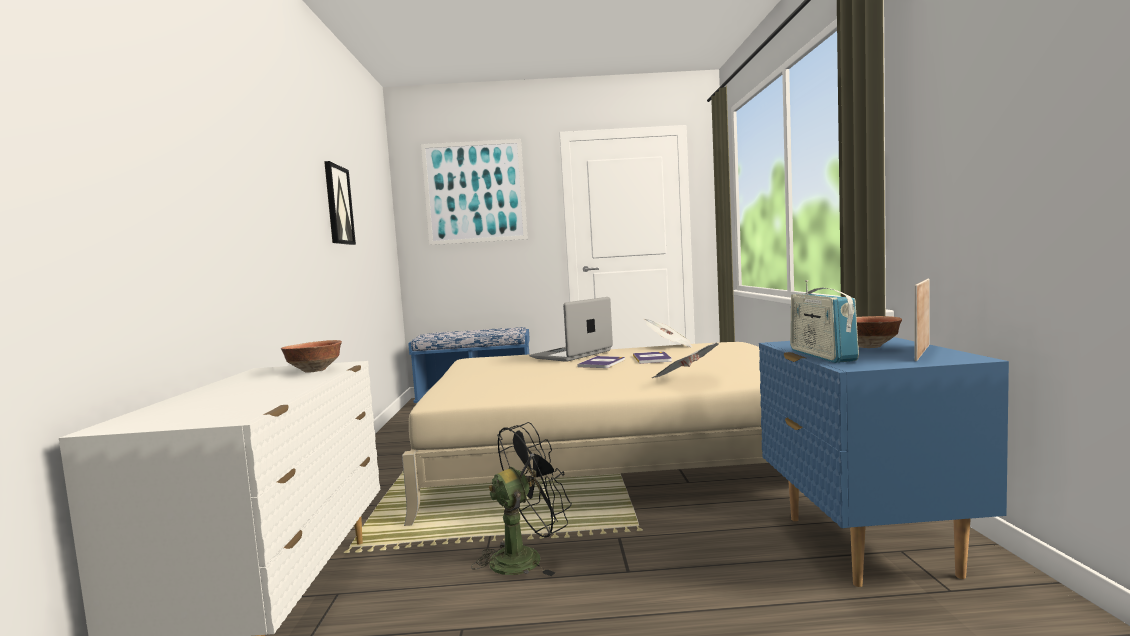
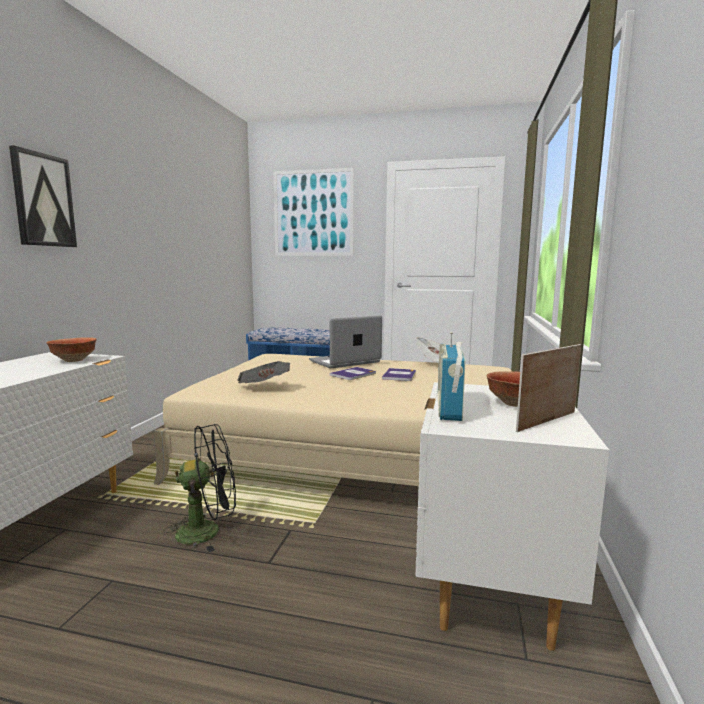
camera: 15 degrees right, 5 degrees up
(338, 205) = (175, 223): picture -> picture (43, 200)
(685, 379) = (392, 402): newspaper -> newspaper (264, 388)
(866, 545) = (489, 590): blue nightstand -> white nightstand

